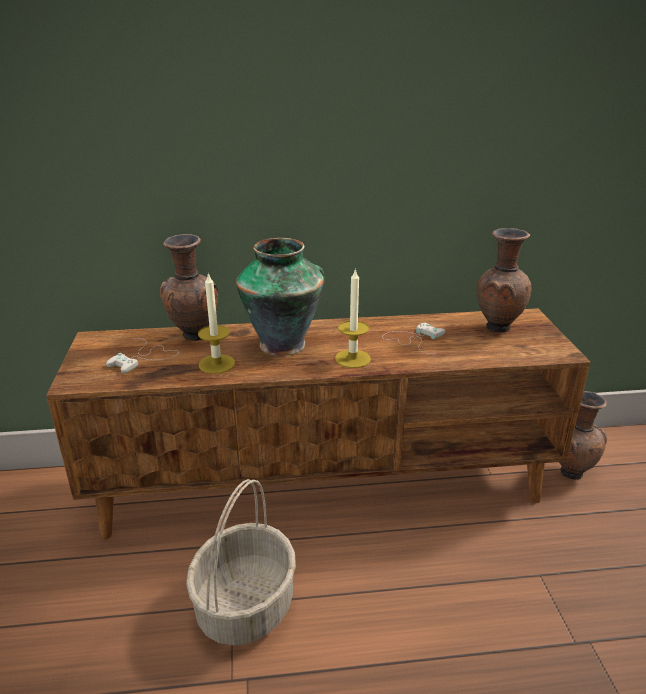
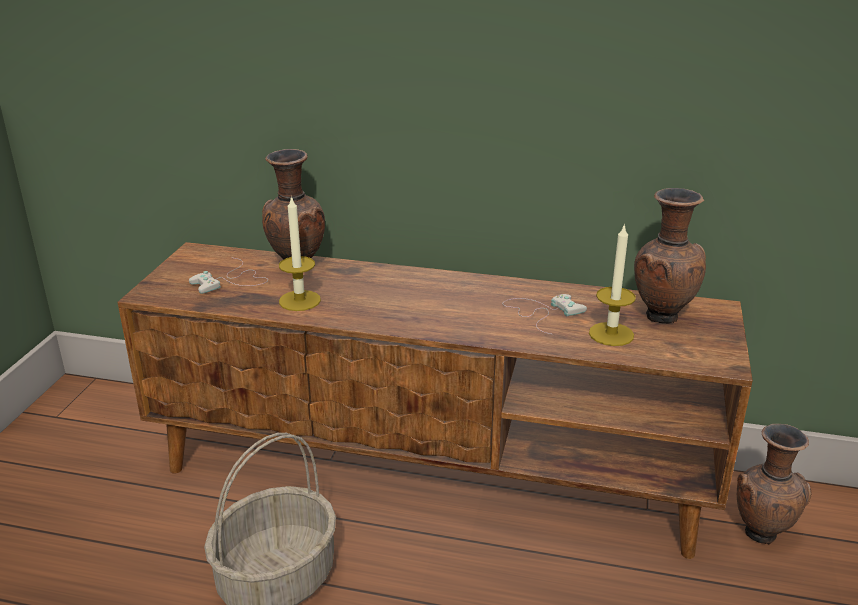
camera: 20 degrees right, 0 degrees up
(284, 344) = (387, 291): vase -> none
(352, 358) = (451, 322): candle -> candle (611, 334)

